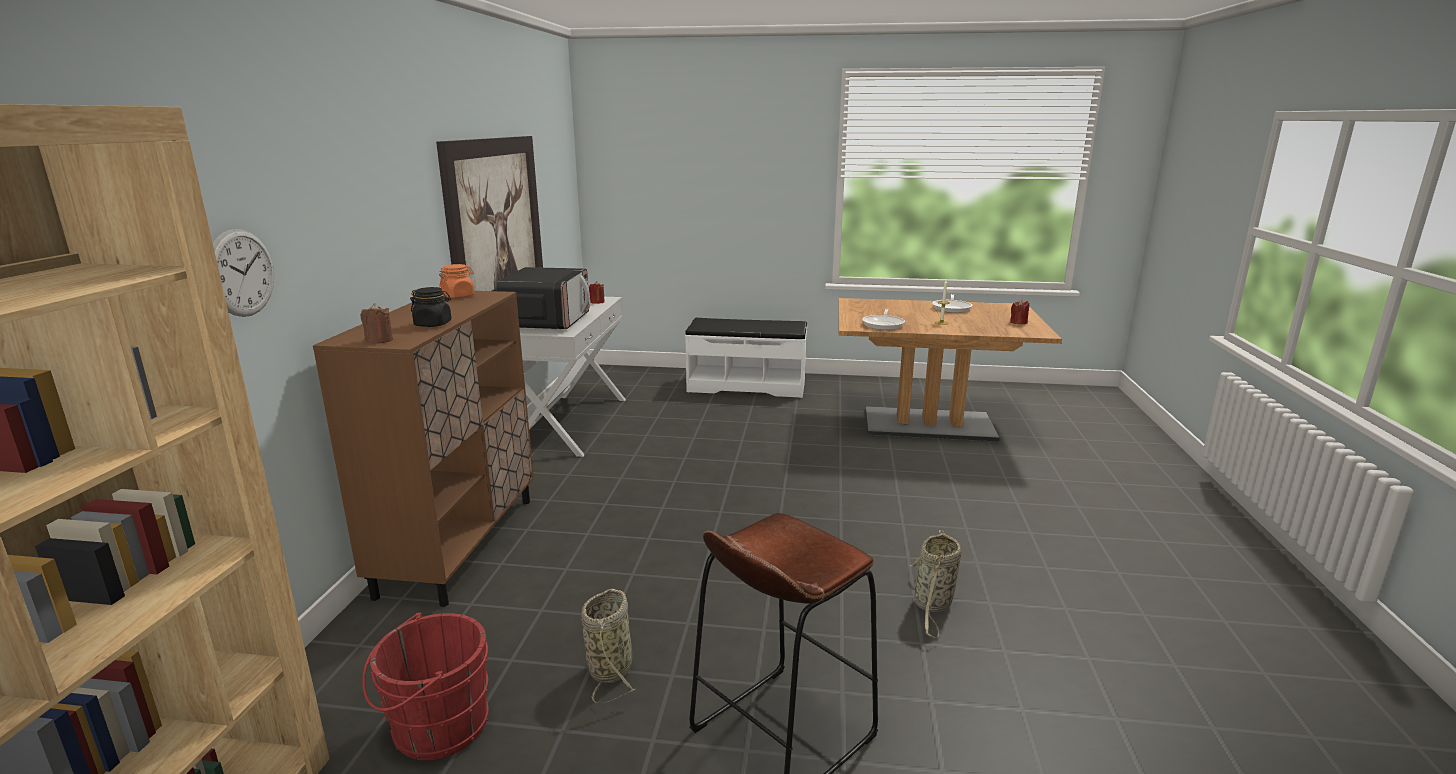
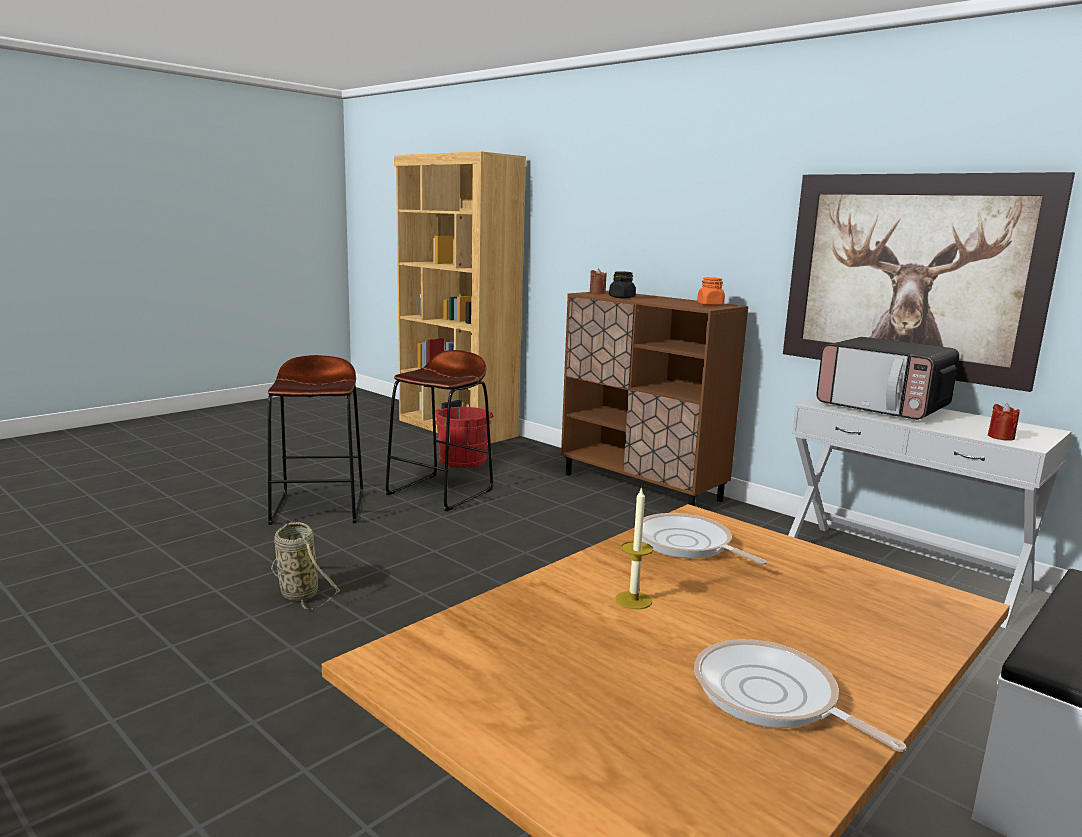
camera: 125 degrees right, 5 degrees down
(241, 273) = (589, 238): wall clock -> none
(611, 667) = (440, 492): basket -> brown stool
(1018, 322) = (506, 700): red candle -> none

